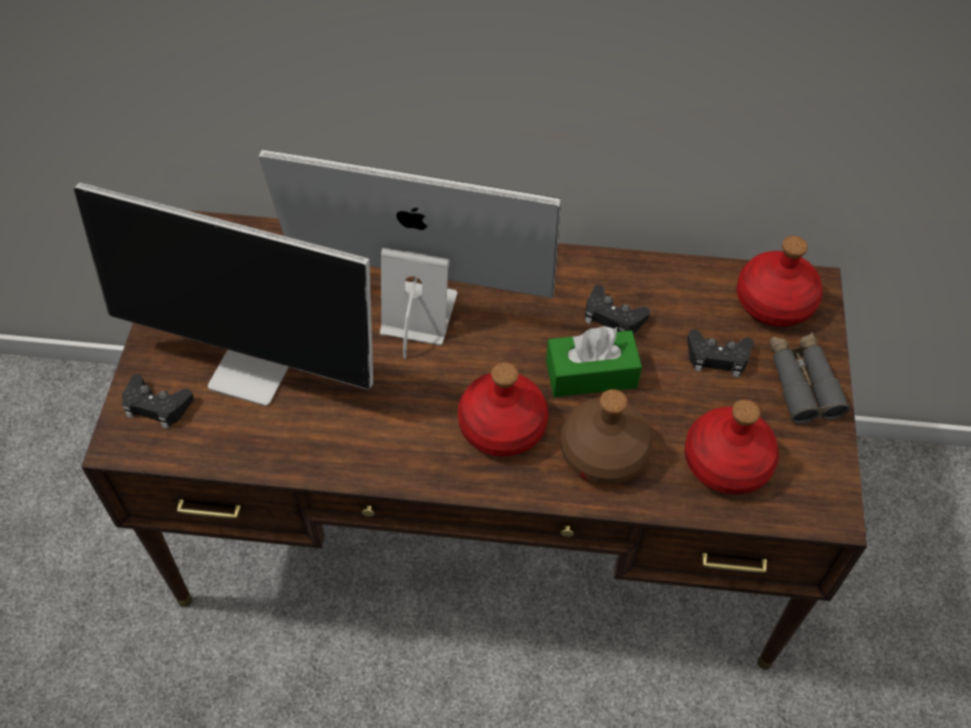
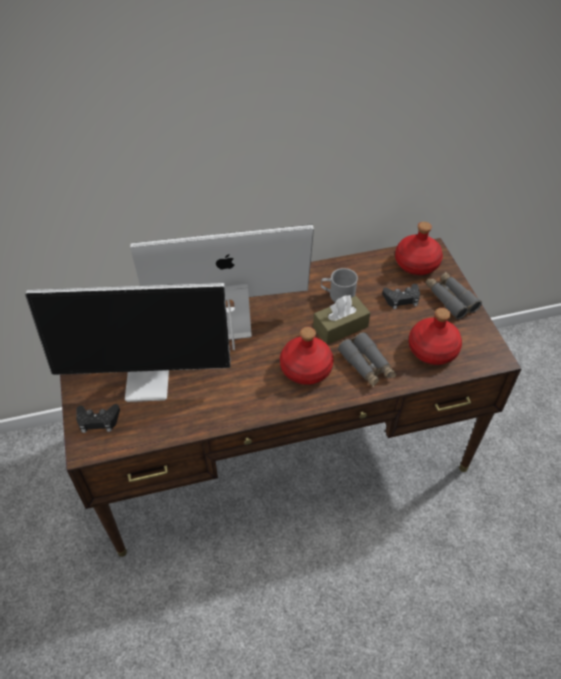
camera: 20 degrees left, 5 degrees down
(591, 374) = (340, 327): green tissue box -> brown tissue box
(603, 453) = (367, 365): brown bottle -> grey binoculars
(613, 317) = (337, 295): black game controller -> grey mug

